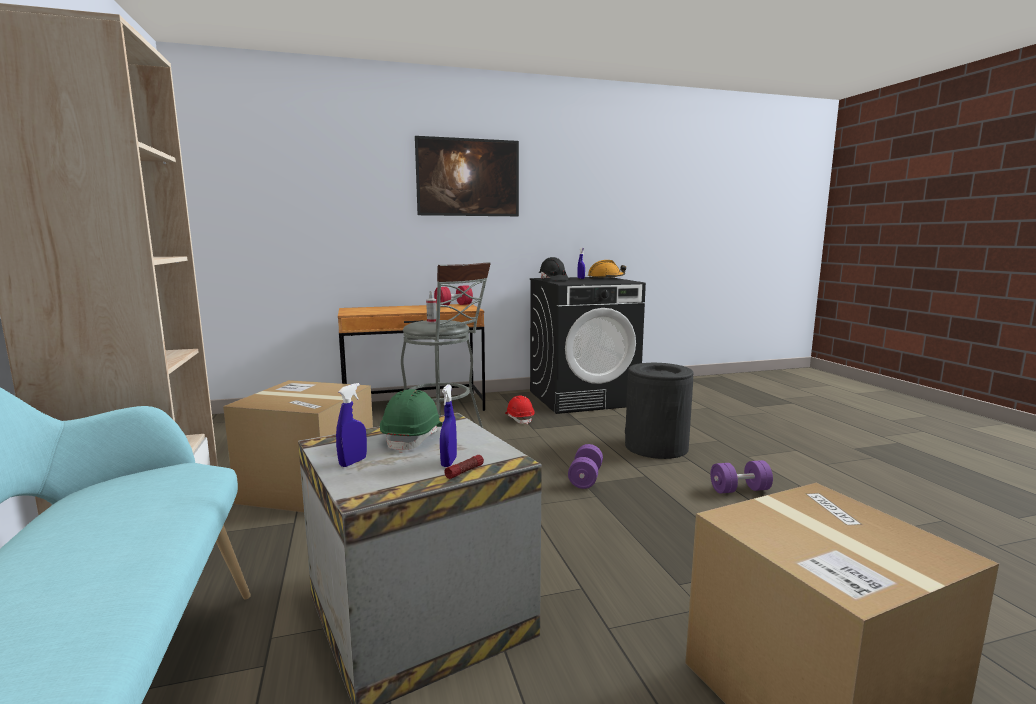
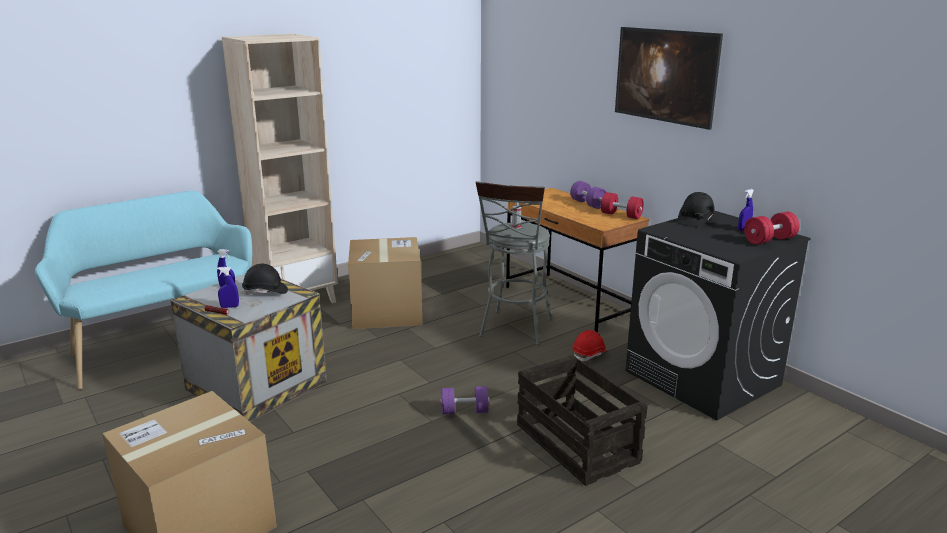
camera: 70 degrees right, 10 degrees up
(413, 438) = (265, 292): green hard hat -> black hard hat
(606, 278) = (769, 240): orange hard hat -> red dumbbell
(656, 447) = (575, 443): black trash can -> crate
(739, 490) = (491, 502): purple dumbbell -> purple dumbbell (588, 204)

